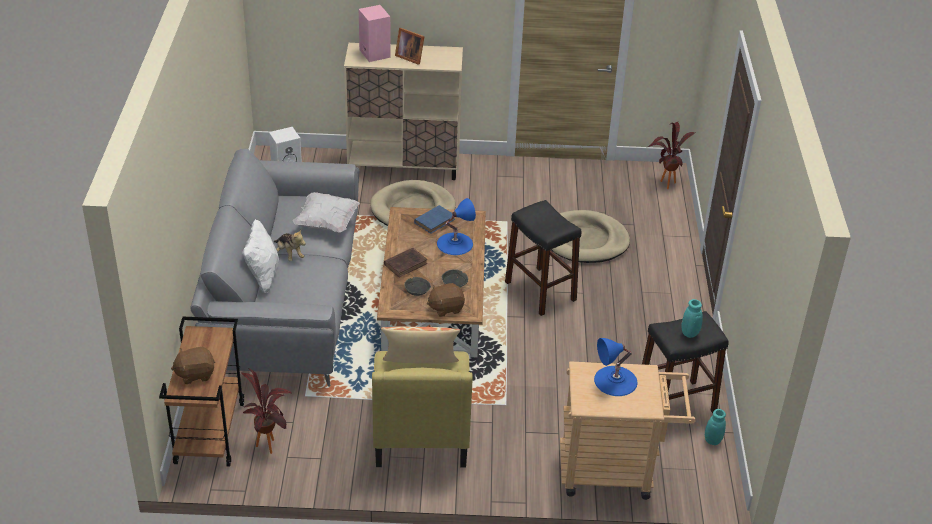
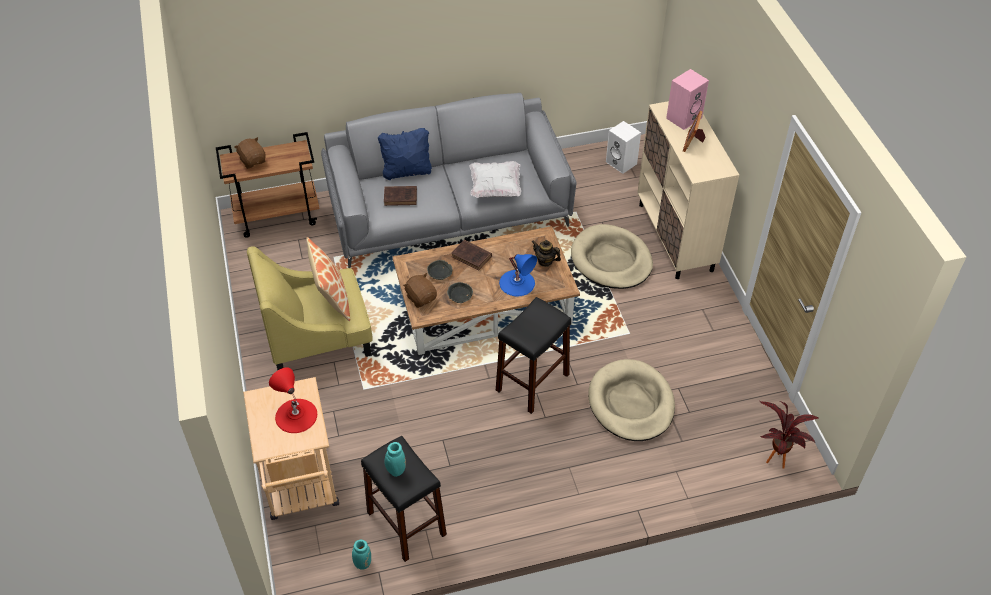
camera: 75 degrees right, 10 degrees up
(263, 277) = (407, 172): white pillow -> blue pillow
(269, 442) = (276, 251): potted plant -> none
(289, 254) = (444, 179): plush toy -> none
(303, 287) = (401, 197): none -> brown book
(435, 221) = (545, 261): blue book -> teapot
(615, 381) = (296, 415): blue table lamp -> red table lamp

